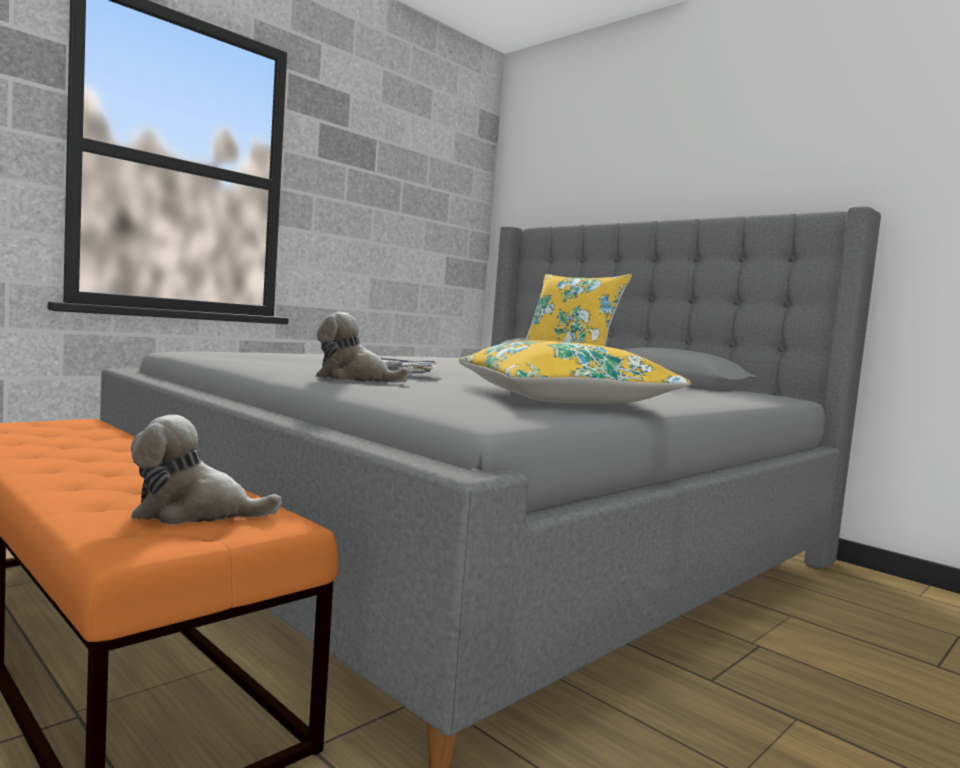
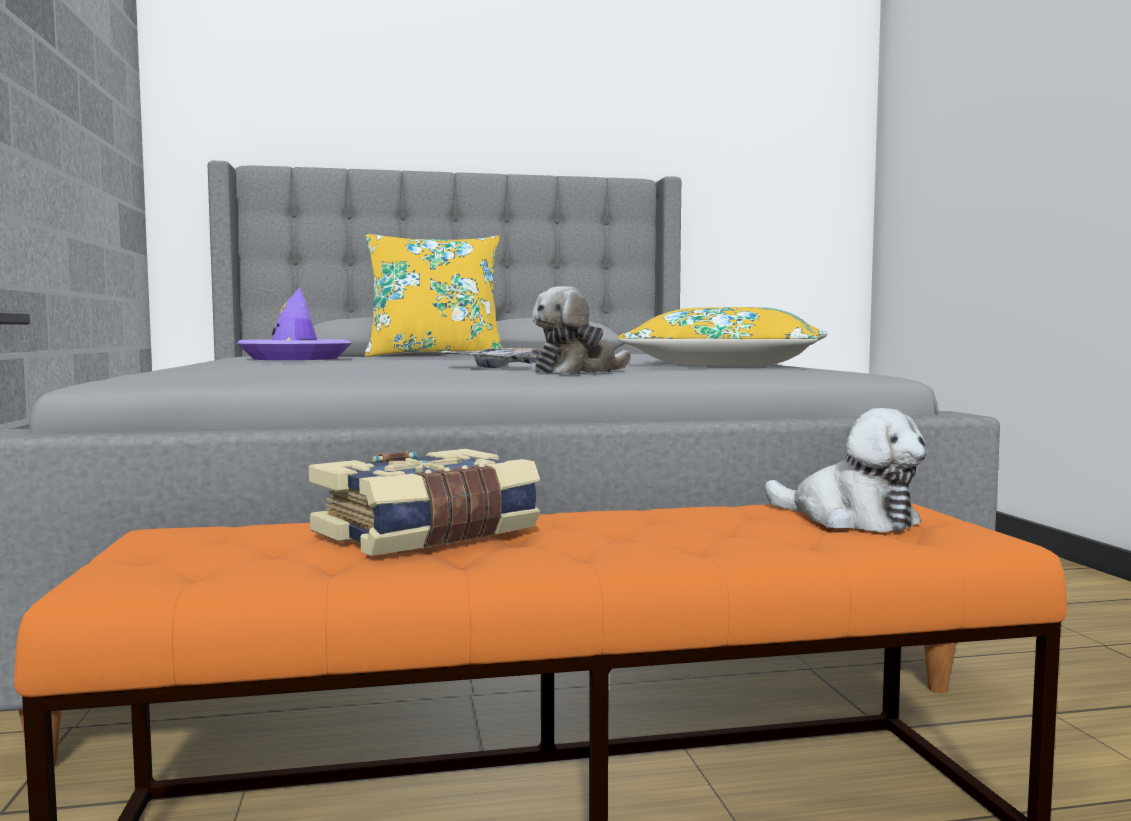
camera: 55 degrees left, 0 degrees up
(89, 446) = (428, 534): none -> book
(195, 513) = (849, 519): plush toy -> plush toy turned 75 degrees counterclockwise
(449, 360) = (295, 358): none -> purple hat

